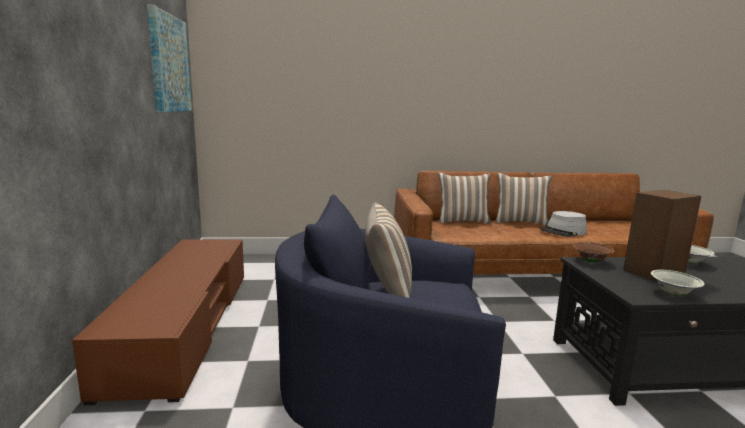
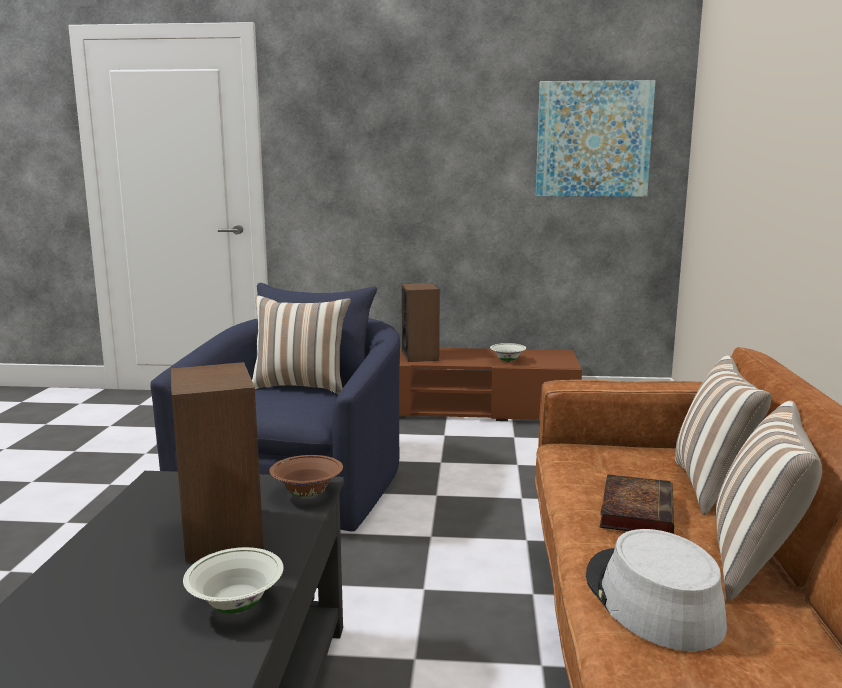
camera: 100 degrees right, 0 degrees up
(170, 288) = (420, 356): none -> speaker
(499, 229) = (635, 510): none -> book
(673, 294) = (137, 510): white bowl -> white bowl (507, 361)

